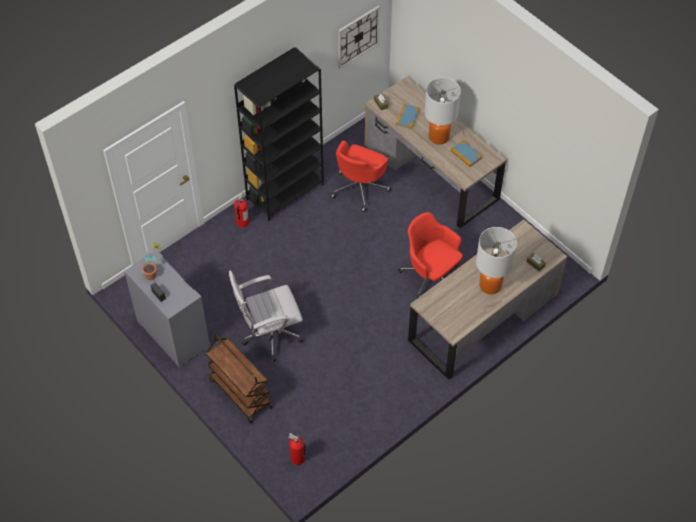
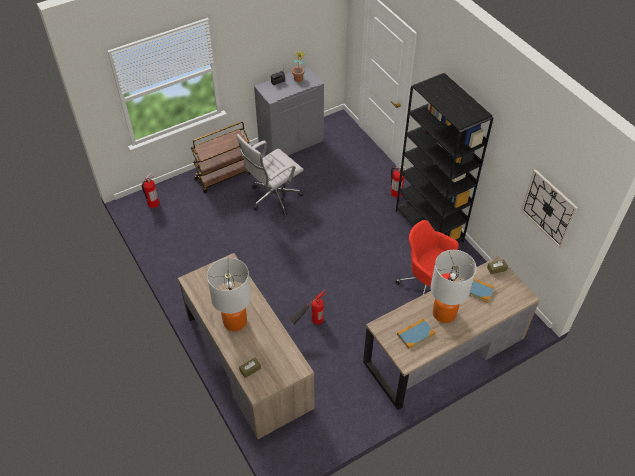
camera: 100 degrees right, 5 degrees down
(269, 335) = (273, 198): white office chair -> white office chair turned 120 degrees counterclockwise
(430, 276) = (308, 325): red office chair -> fire extinguisher

